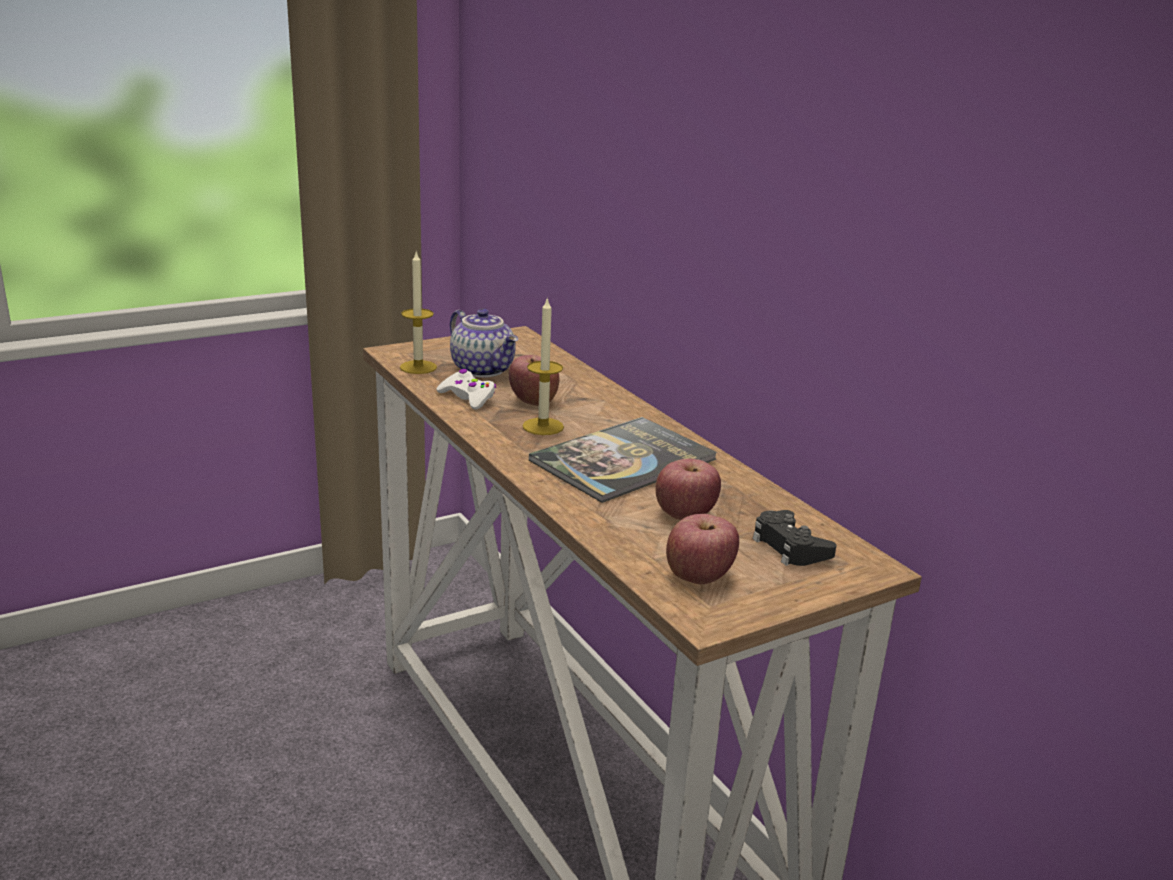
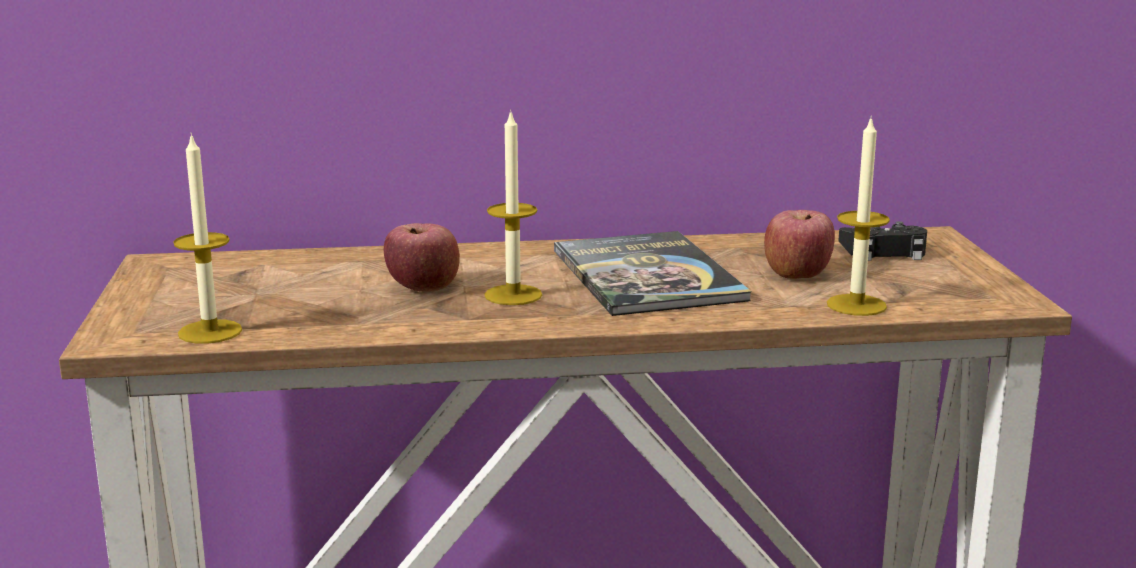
camera: 65 degrees left, 5 degrees down
(468, 397) = (370, 318): white game controller -> none
(484, 370) = (276, 297): teapot -> none
(629, 544) = (856, 305): none -> candle
(698, 576) = (934, 291): apple -> none

